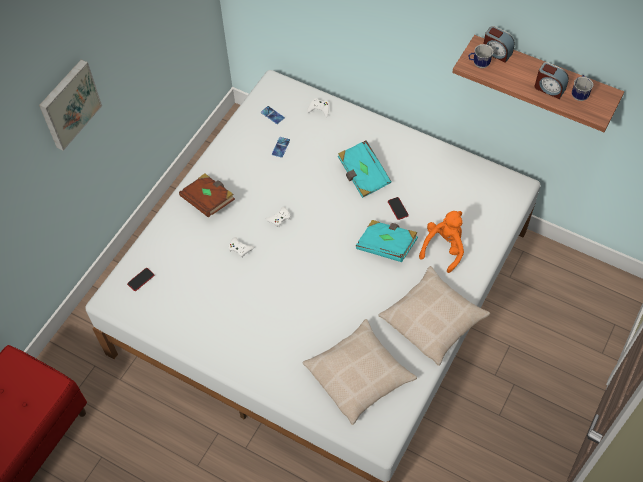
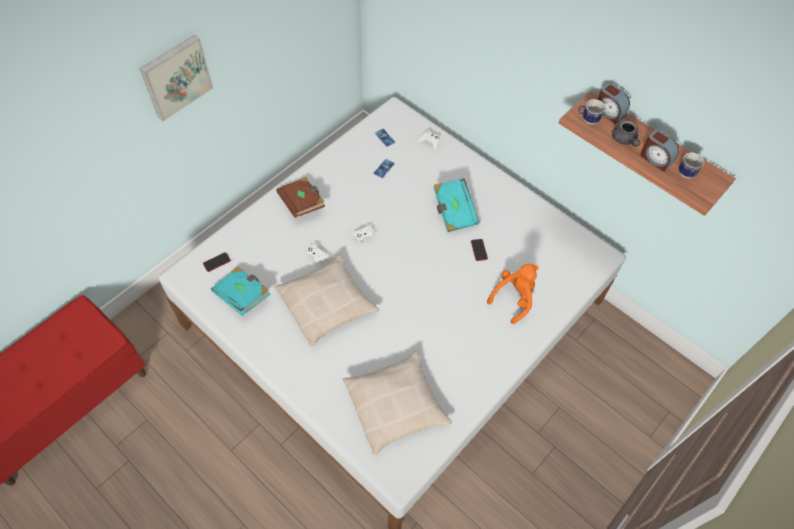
camera: 10 degrees right, 0 degrees up
(386, 246) = (458, 284): turquoise book -> turquoise book (243, 296)
(433, 320) = (484, 367): beige pillow -> beige pillow (327, 304)
(517, 77) = (624, 140): none -> grey teapot

